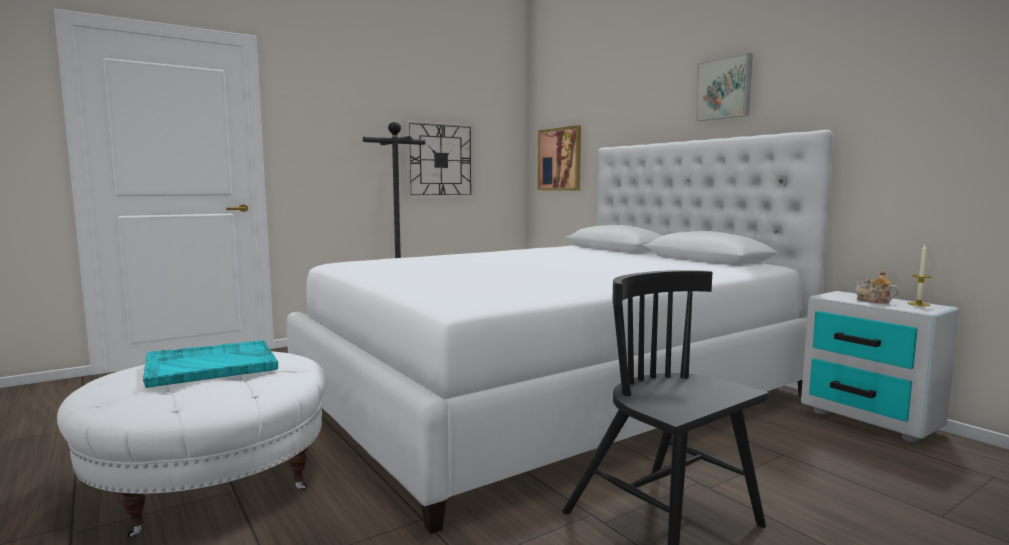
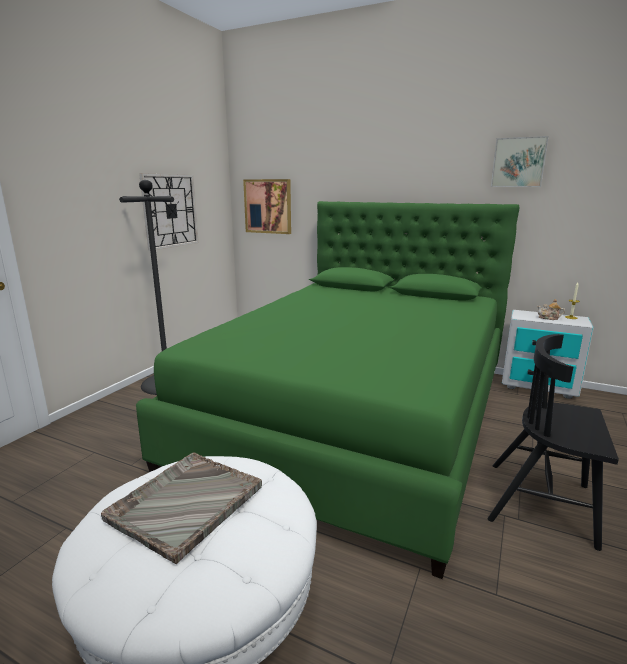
camera: 30 degrees left, 10 degrees up
(210, 365) = (185, 504): turquoise tray -> grey tray
(553, 395) = (357, 414): white bed -> green bed
(724, 89) = (430, 164): picture -> picture (518, 162)

